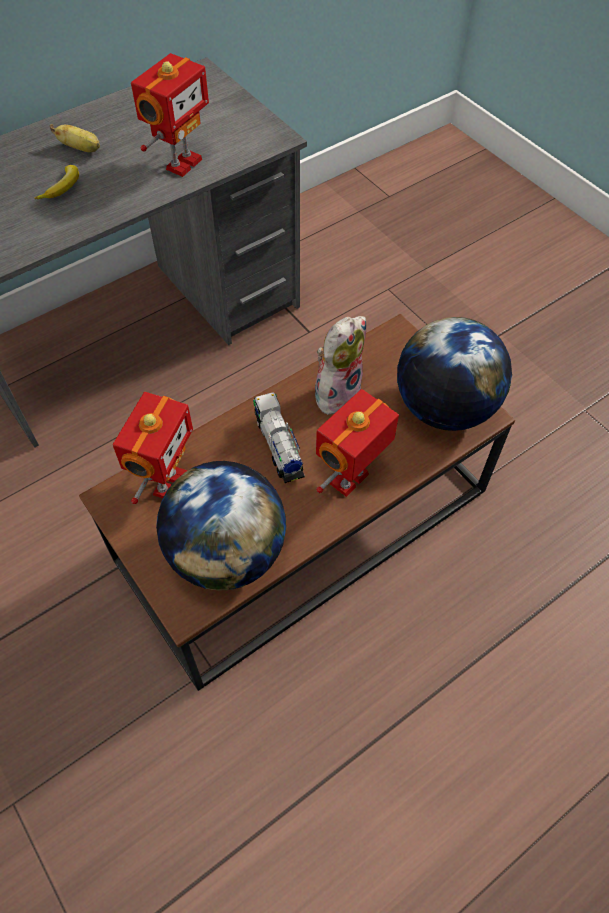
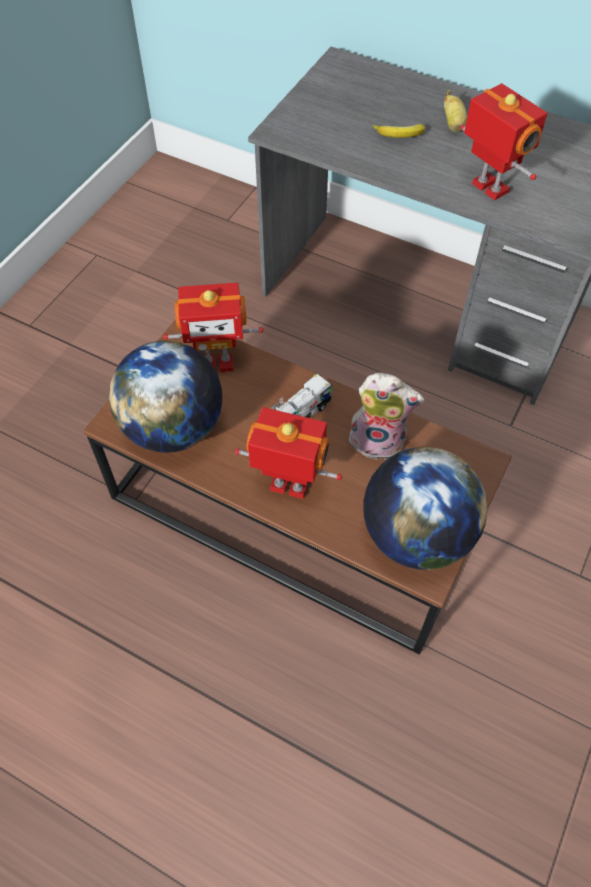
camera: 65 degrees right, 0 degrees up
(182, 163) = (488, 188): toy robot -> toy robot turned 135 degrees counterclockwise

